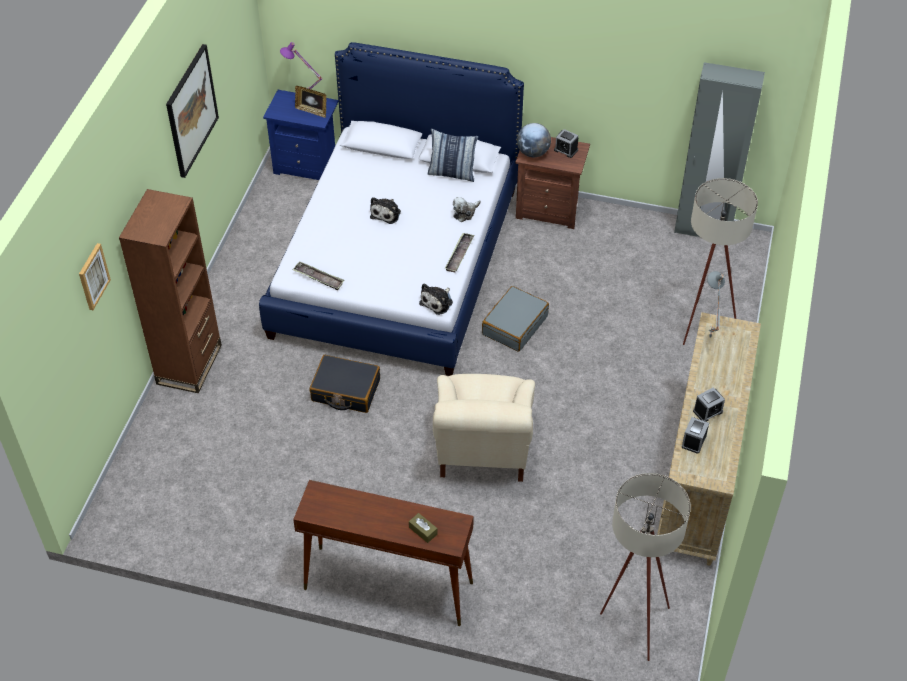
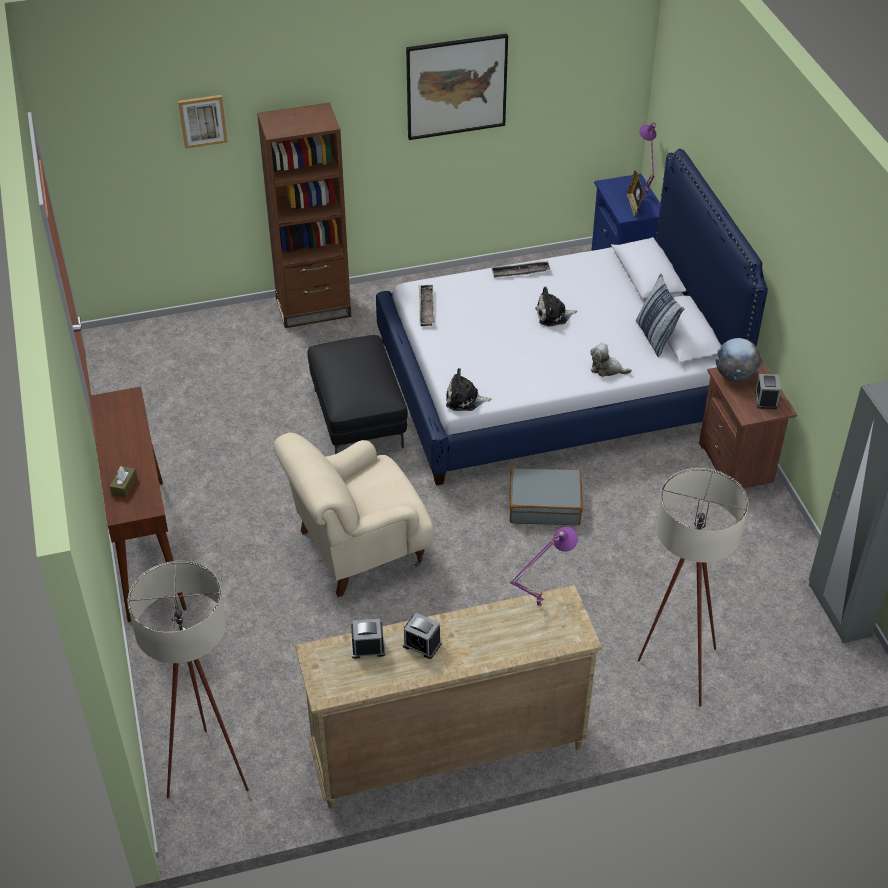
camera: 60 degrees right, 5 degrees down
(345, 390) = (359, 418): black suitcase -> black ottoman
(459, 255) = (543, 388): tray -> tray (520, 272)
(708, 337) = (538, 605): grey table lamp -> purple table lamp

